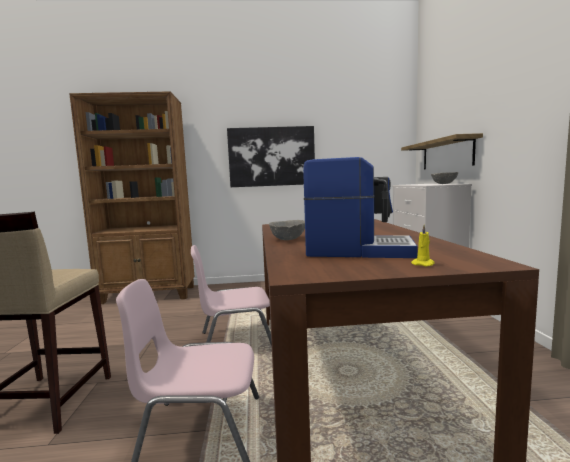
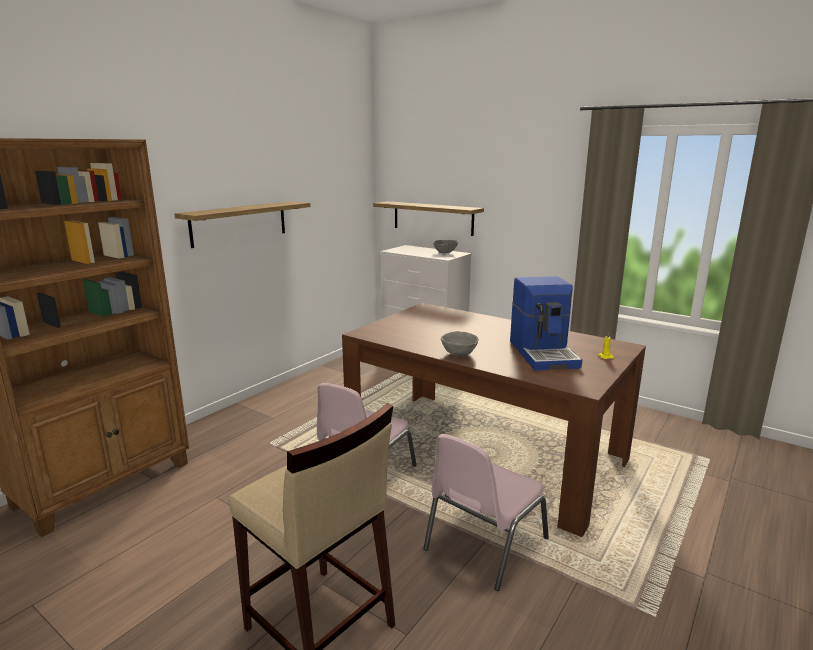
camera: 50 degrees left, 10 degrees up
(271, 156) = (239, 223): picture -> shelf
(358, 250) = (544, 353): coffee machine -> coffee machine turned 120 degrees clockwise

